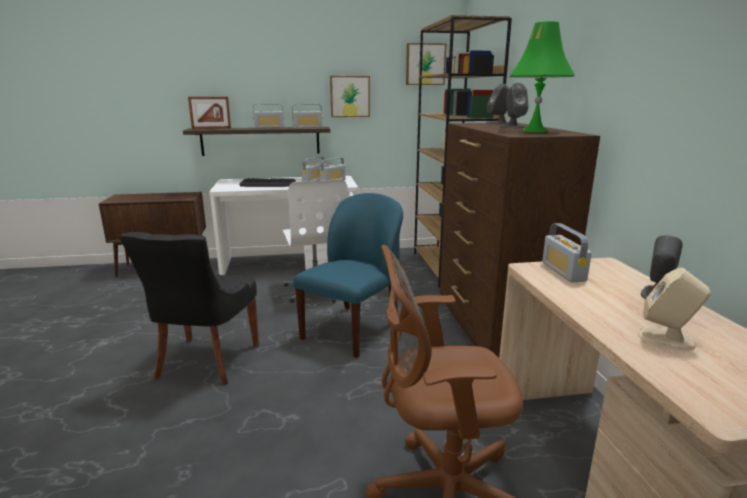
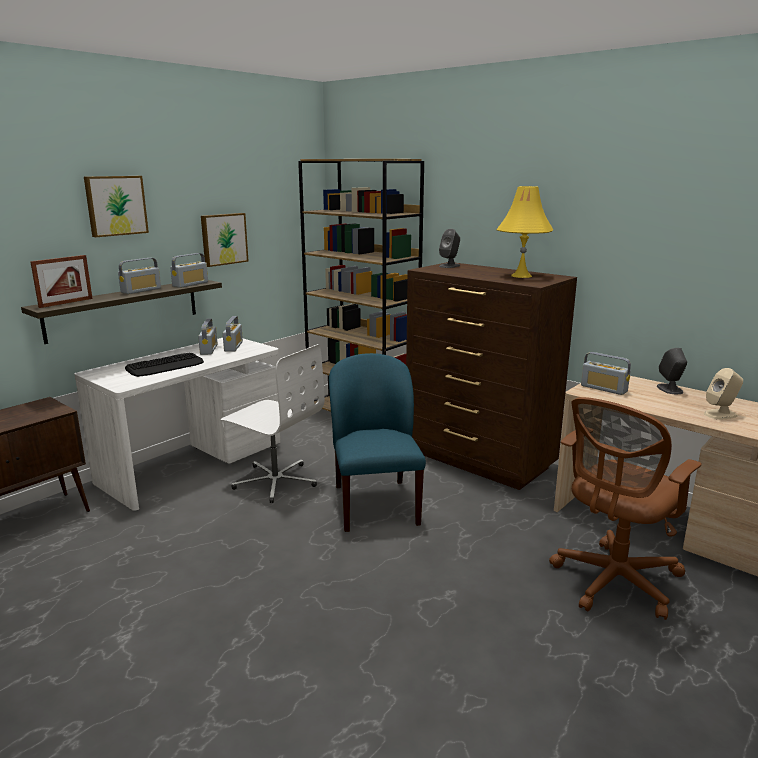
camera: 40 degrees left, 0 degrees up
(206, 362) = (292, 593): black chair -> none
(425, 64) = (293, 196): picture -> picture (115, 205)
(513, 127) = (483, 271): grey speaker -> none
(535, 131) = (521, 276): green table lamp -> yellow table lamp

